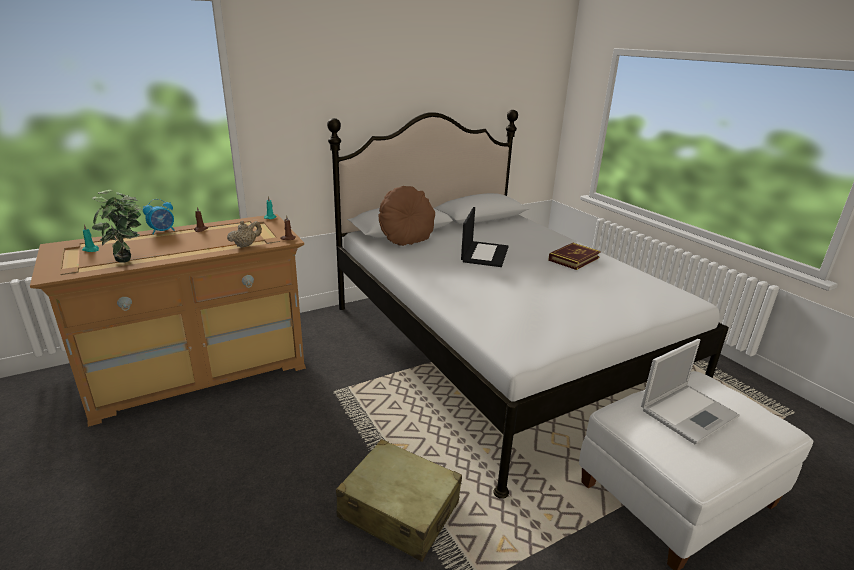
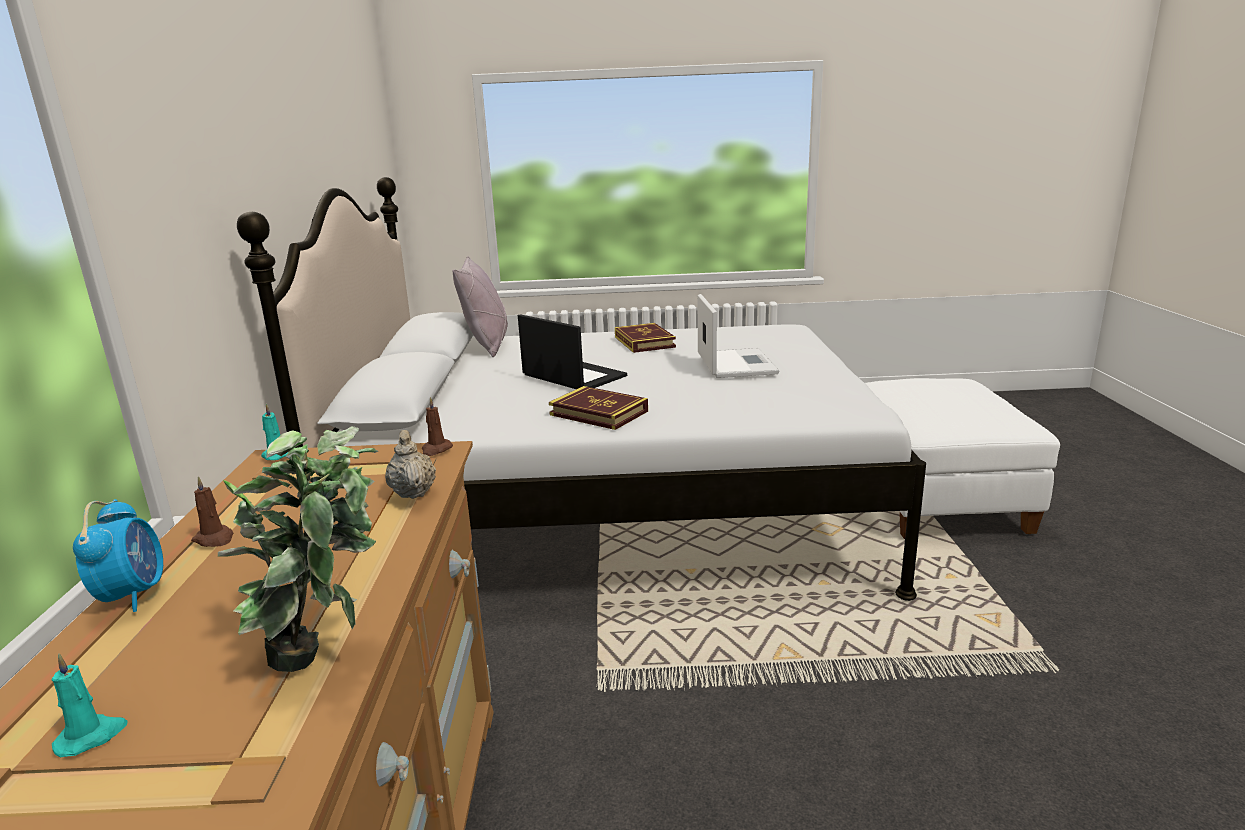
camera: 60 degrees left, 5 degrees down
(399, 510) = (913, 686): beige suitcase -> none
(406, 242) = (452, 412): brown pillow -> none
(435, 273) = (598, 413): none -> book
(512, 224) = (487, 345): none -> purple pillow
(689, 412) = (939, 400): laptop -> laptop (735, 363)

